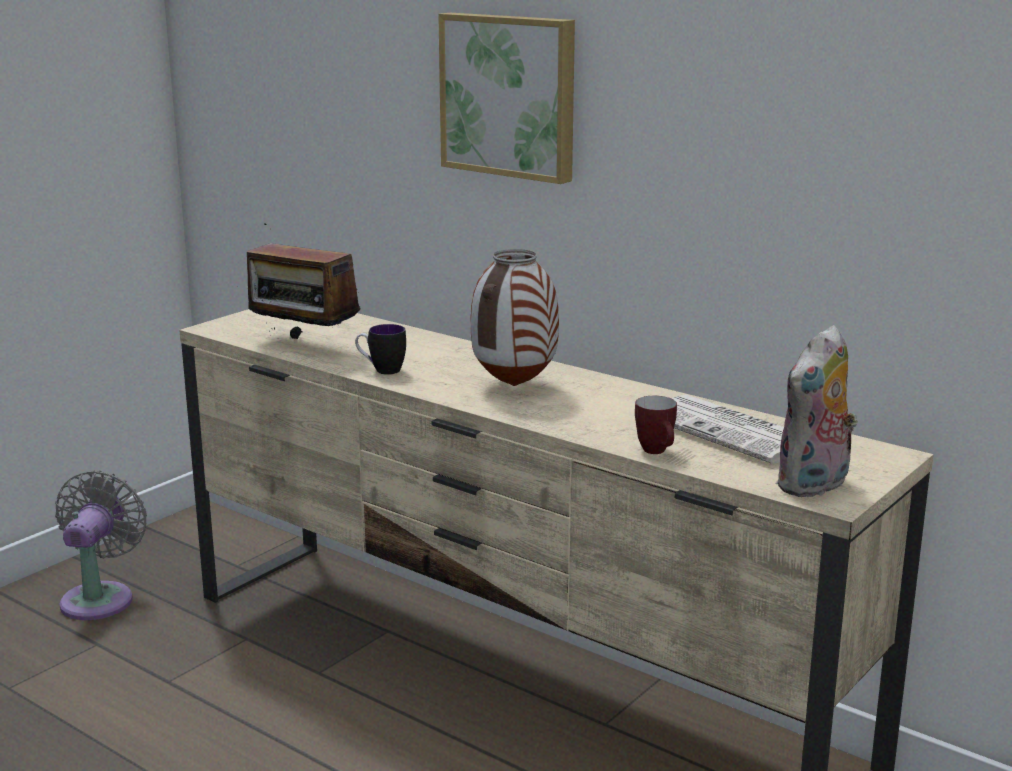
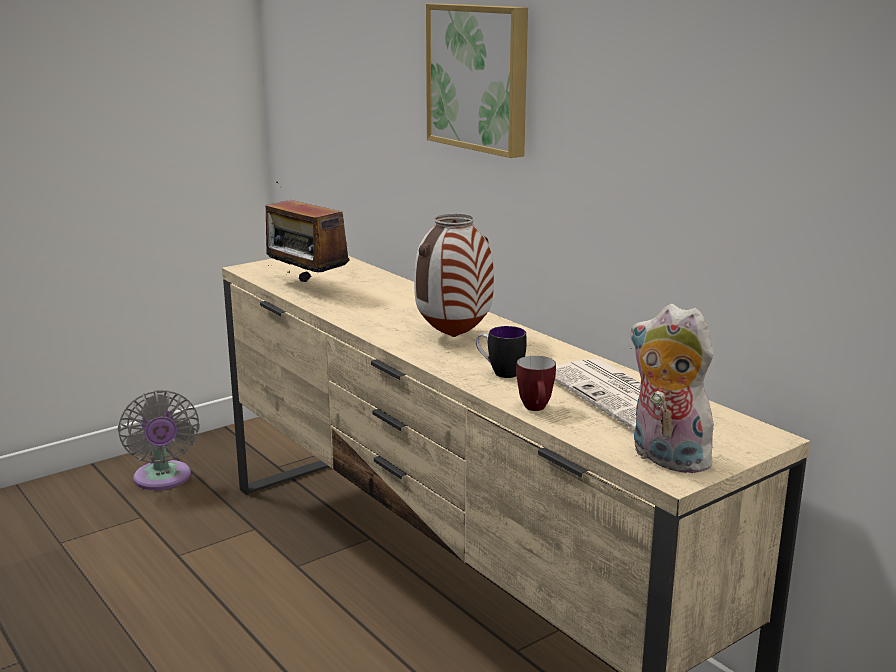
camera: 15 degrees right, 0 degrees up
(100, 598) = (163, 479): grey fan -> grey fan turned 135 degrees clockwise
(381, 370) = (352, 313): mug -> mug (499, 372)
(814, 486) = (665, 458): plush toy -> plush toy turned 75 degrees clockwise

